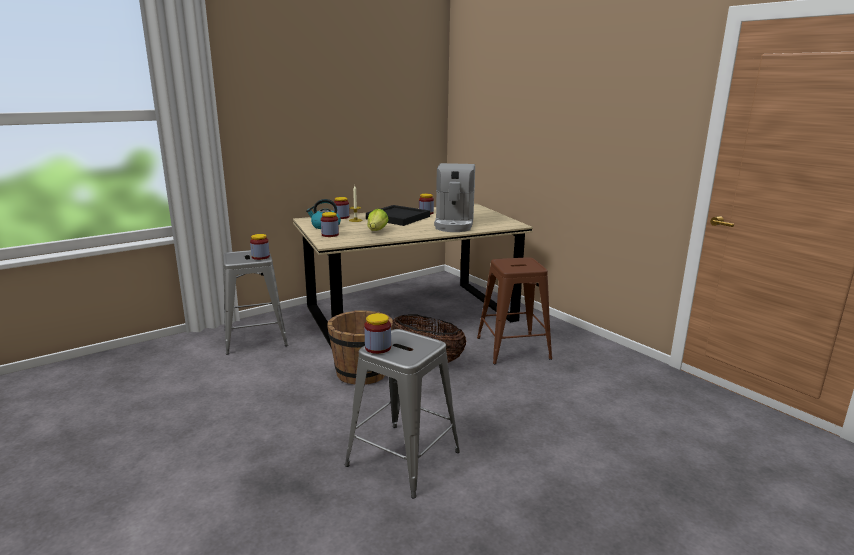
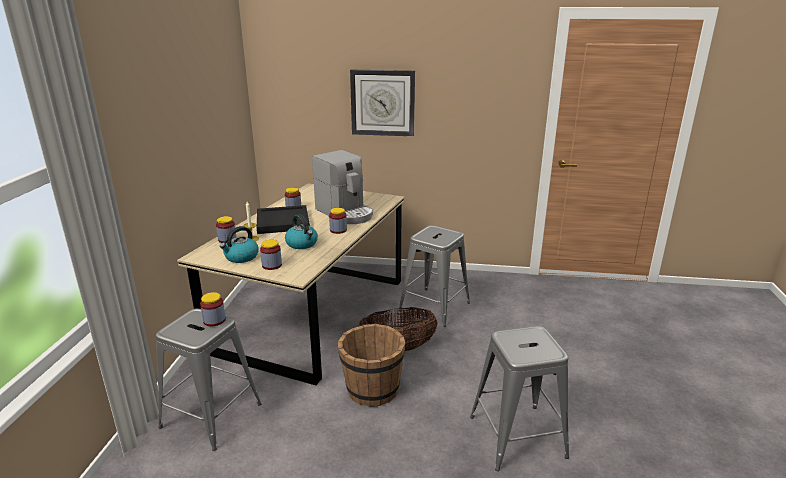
camera: 45 degrees left, 5 degrees up
(377, 231) = (302, 244): lettuce -> kettle
(378, 348) = (520, 355): jar -> jar (338, 230)
(513, 348) = (434, 306): brown stool -> grey stool
(540, 126) = (383, 103): none -> wall clock

